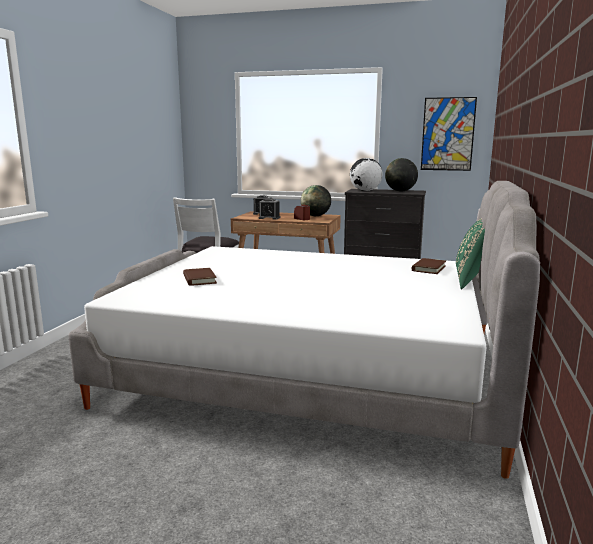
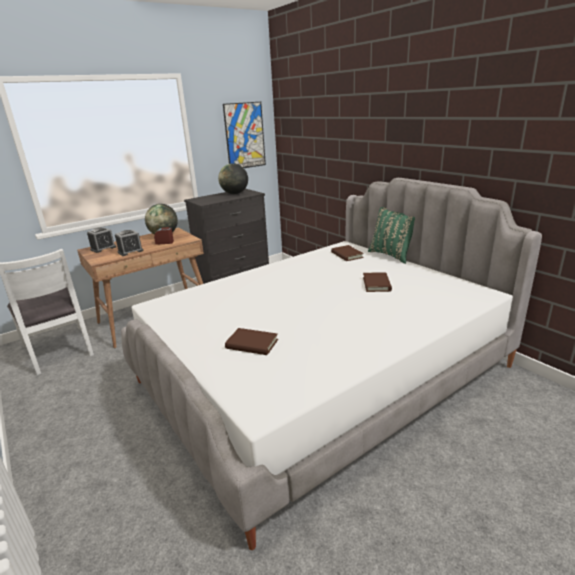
camera: 50 degrees left, 10 degrees up
(365, 191) = (209, 200): globe -> none
(380, 289) = (376, 284): none -> brown book

